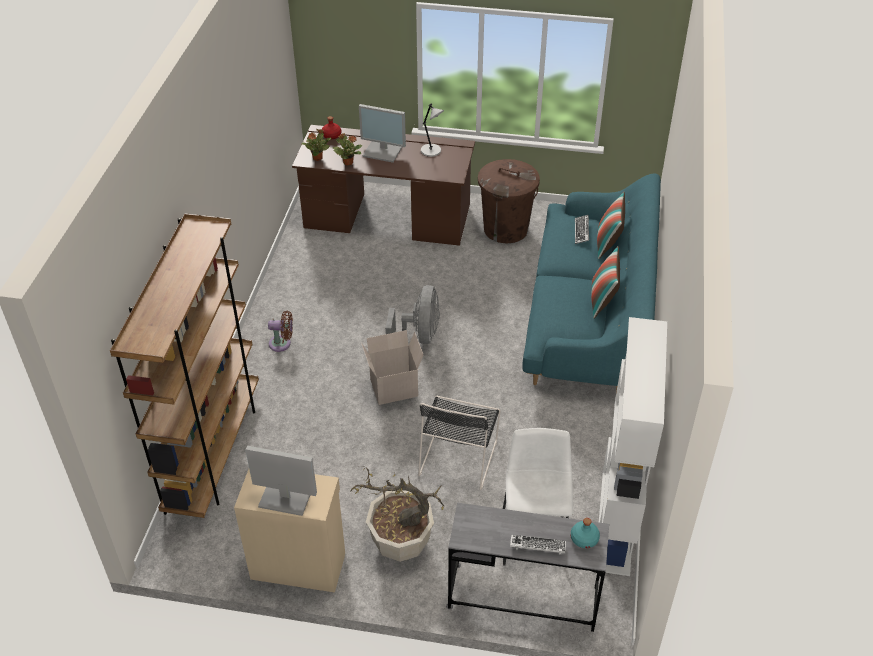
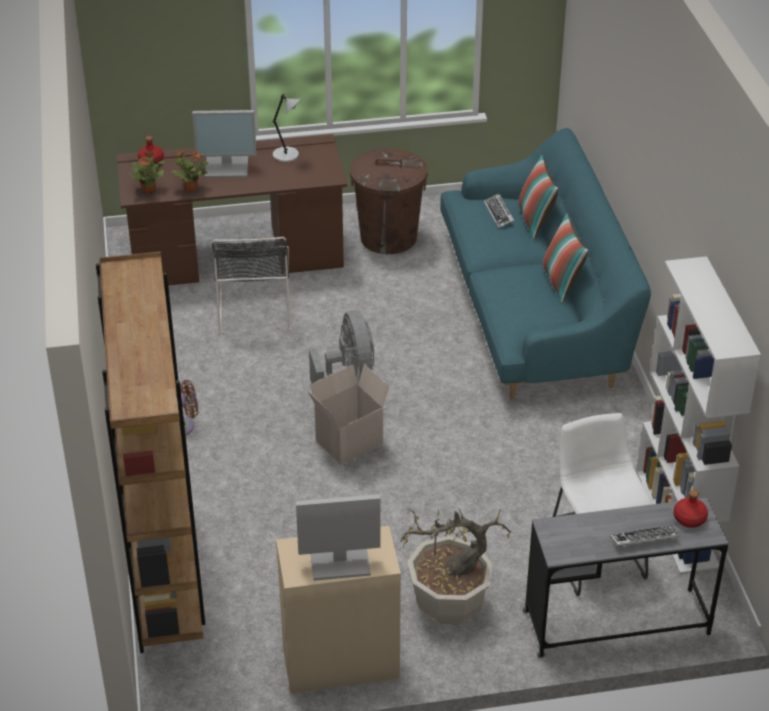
camera: 20 degrees left, 5 degrees down
(459, 455) = (466, 496): black chair -> black chair (254, 309)
(584, 539) = (690, 519): turquoise bottle -> red bottle

